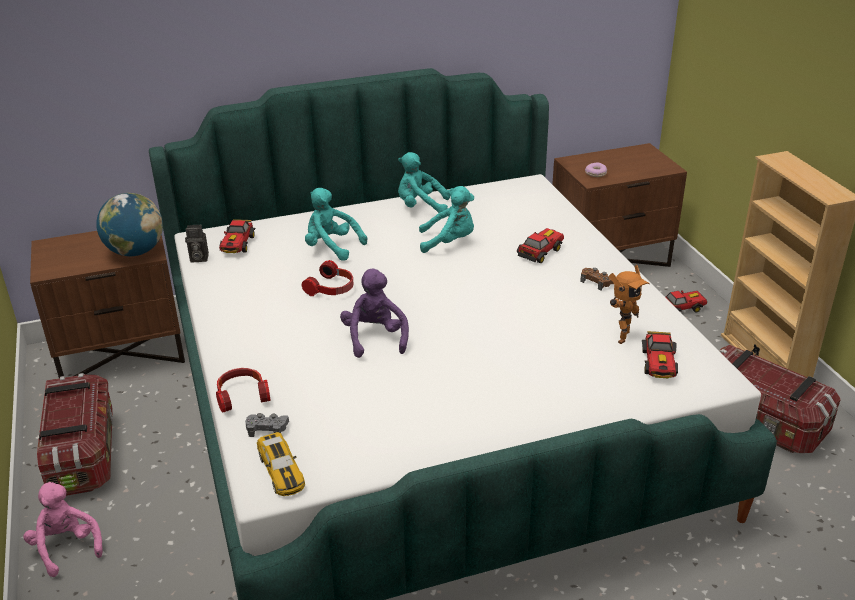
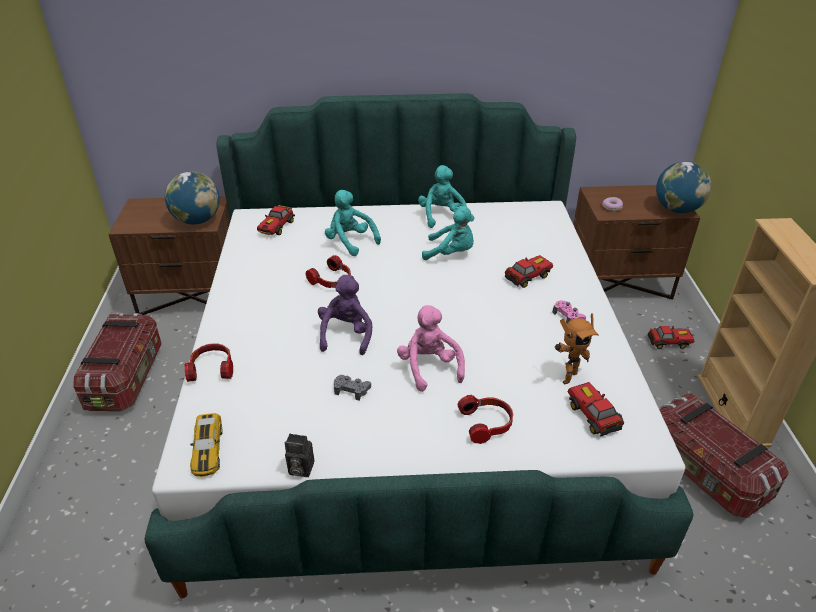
camera: 15 degrees right, 5 degrees up
(66, 547) = (81, 456): pink plush toy -> pink plush toy (429, 367)
(198, 258) = (240, 234): camera -> camera (299, 469)
(267, 428) = (217, 404): grey game controller -> grey game controller (352, 389)
(421, 207) = (441, 216): turquoise plush toy -> turquoise plush toy turned 60 degrees clockwise
(561, 392) = (487, 423): none -> headphones
(597, 282) = (568, 316): brown game controller -> pink game controller
(658, 365) = (592, 414): toy car -> toy car turned 135 degrees clockwise
(661, 167) = (677, 209): none -> globe

